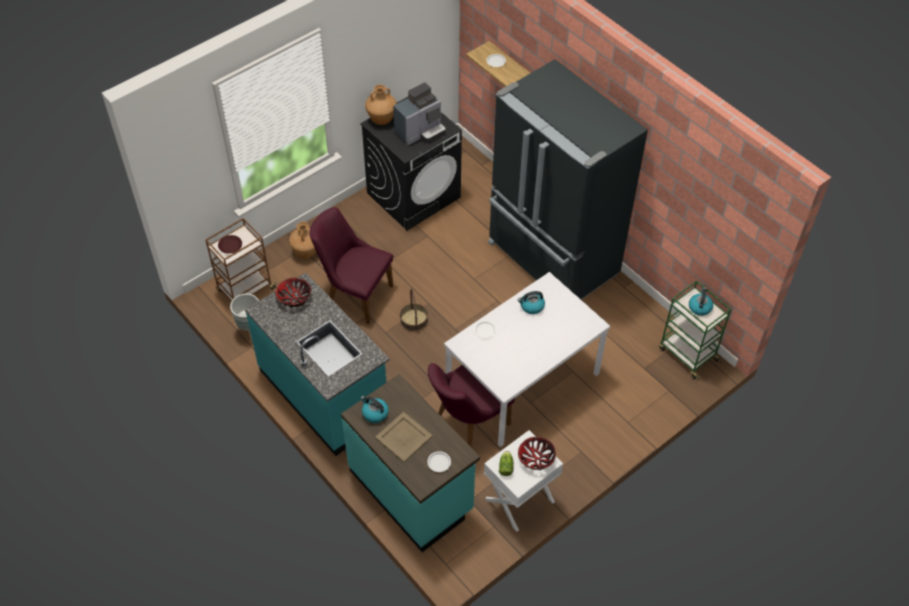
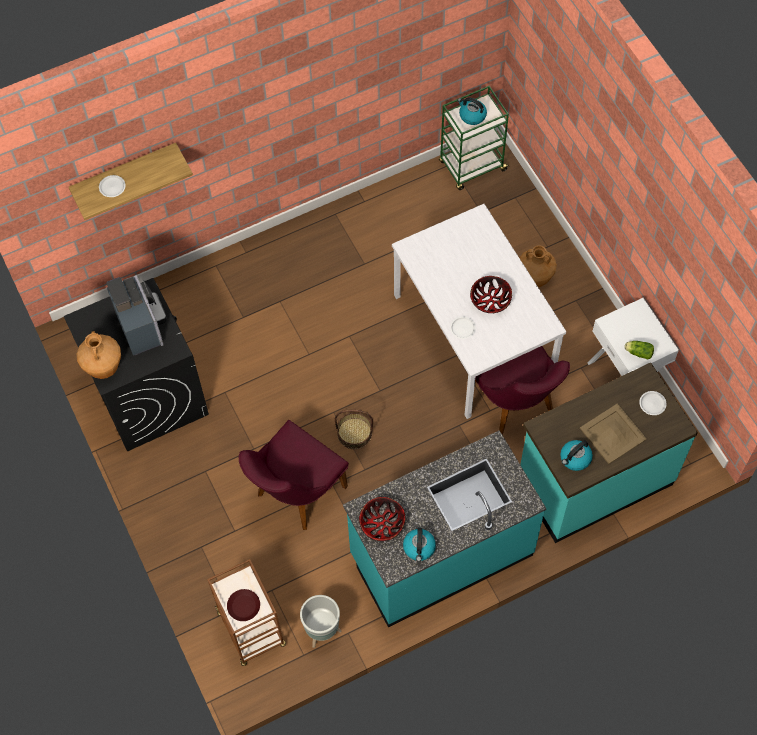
camera: 75 degrees left, 10 degrees up
(306, 252) = (209, 543): brown vase -> brown vase (534, 278)
(531, 306) = (439, 273): kettle -> kettle (419, 548)
(536, 459) = (633, 321): bowl -> bowl (490, 300)
(551, 260) = (303, 264): black fridge -> none

